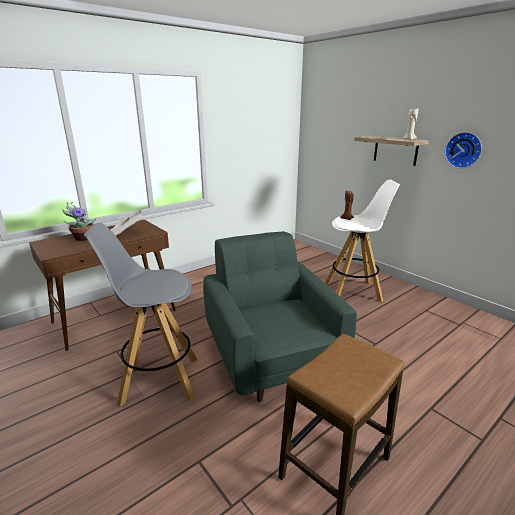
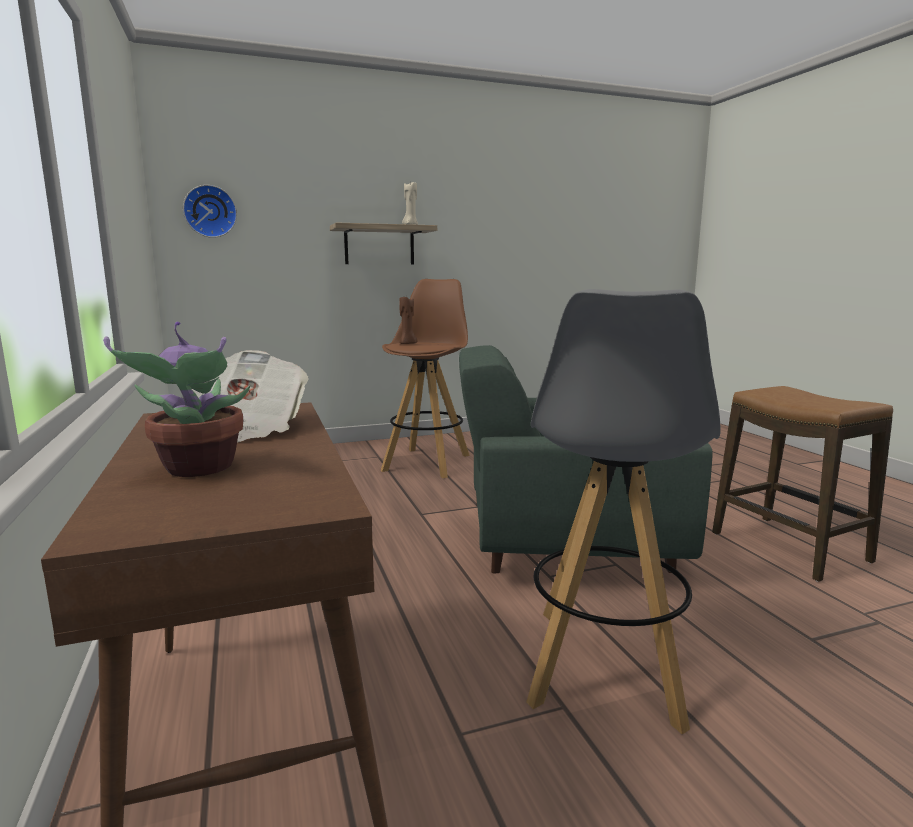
camera: 70 degrees left, 10 degrees down
(353, 292) = (427, 462): white stool -> brown stool
(464, 150) = (470, 237): wall clock -> wall clock (210, 211)

